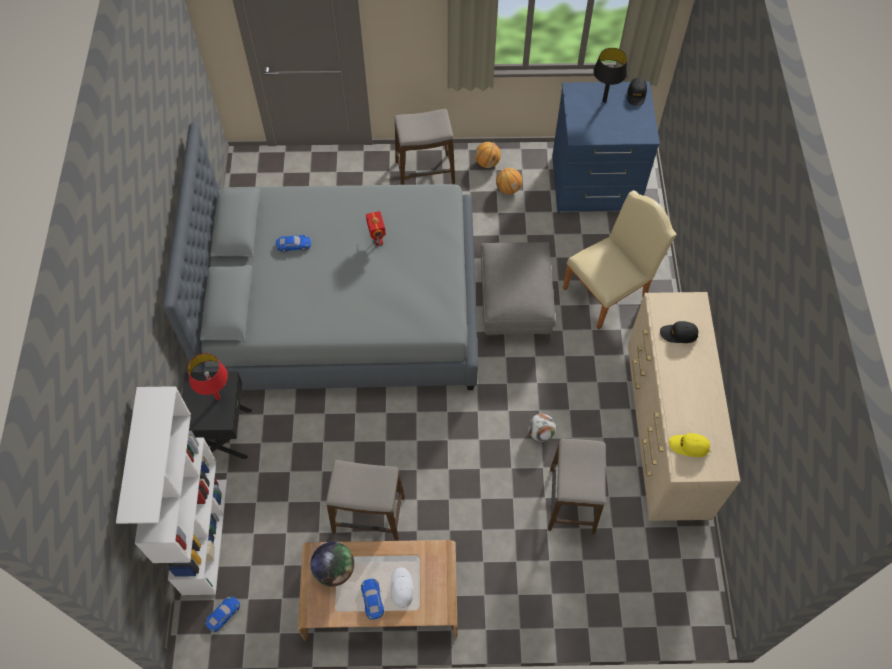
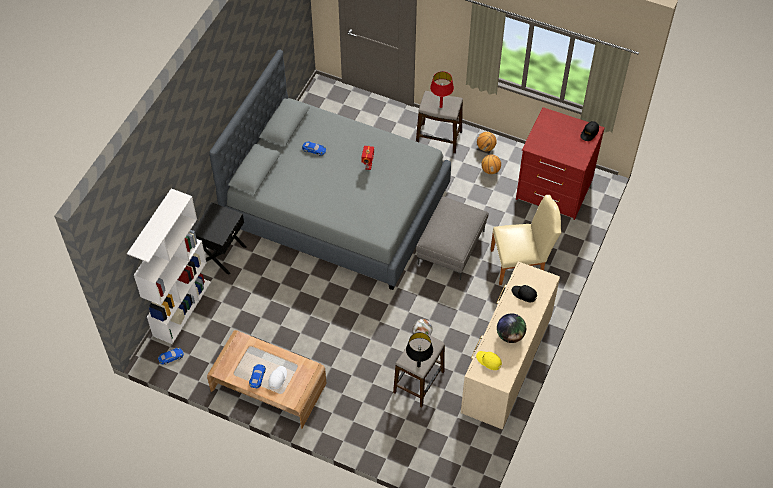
camera: 25 degrees right, 5 degrees down
(218, 398) = (223, 224): red table lamp -> red table lamp (441, 106)
(334, 569) = (244, 351): globe -> globe (510, 335)
(369, 515) = (286, 337): stool -> none
(594, 185) = (554, 190): blue dresser -> red dresser
(604, 101) = (564, 129): black table lamp -> black table lamp (418, 366)

